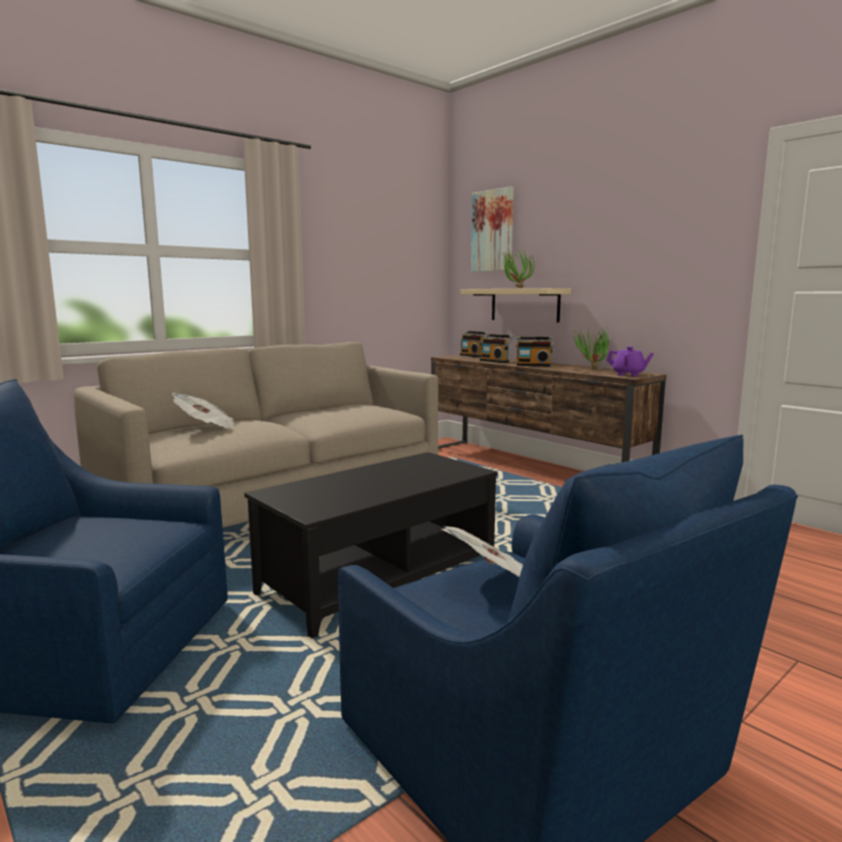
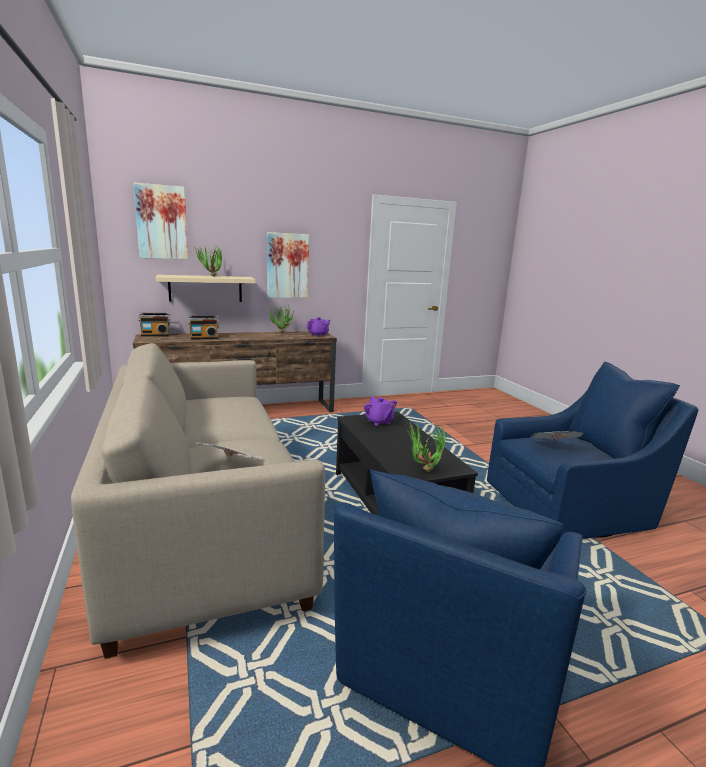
camera: 70 degrees left, 5 degrees up
(285, 498) = (422, 472): none -> potted plant
(436, 467) = (379, 422): none -> purple teapot
(533, 365) = (244, 337): radio -> none
(617, 271) = (287, 266): none -> picture

